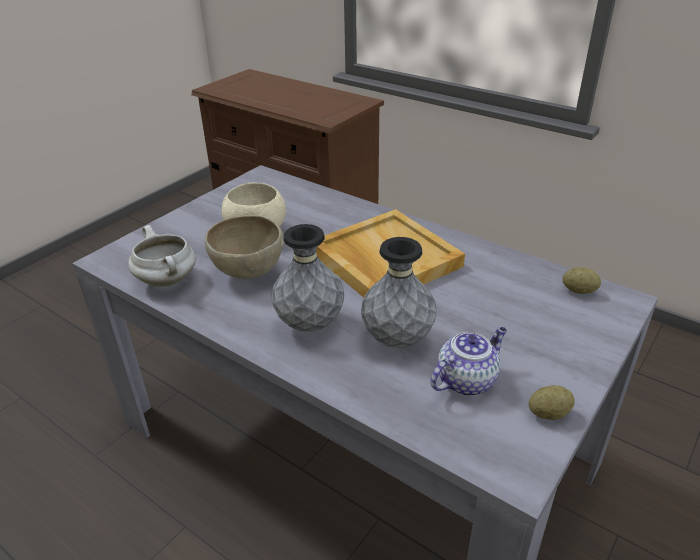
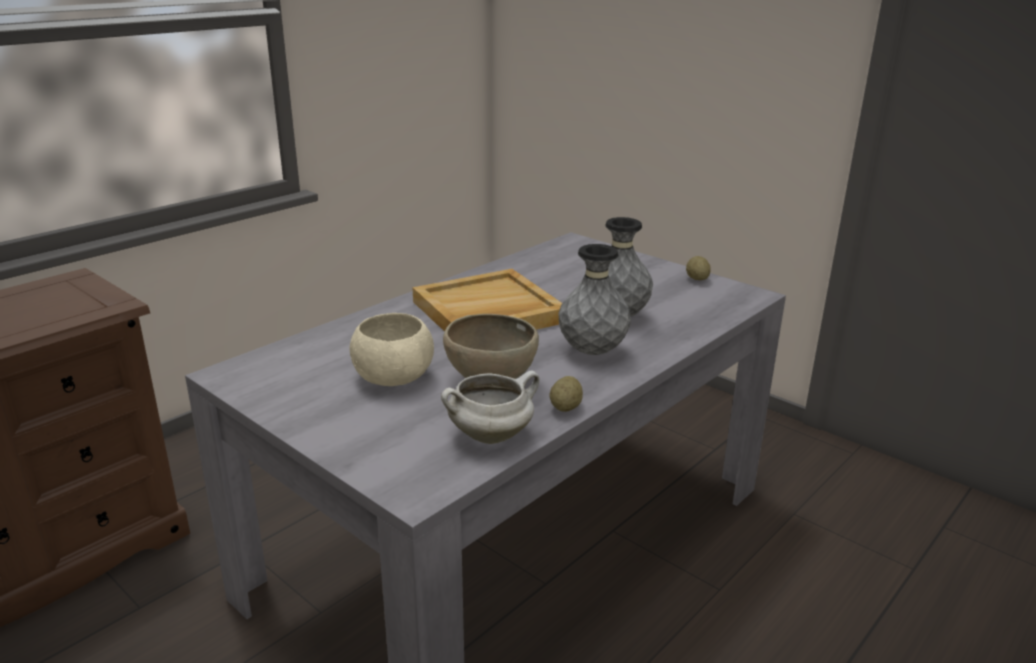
camera: 85 degrees left, 10 degrees down
(466, 380) = (666, 298): teapot -> none
(579, 291) = (558, 250): potato -> potato (565, 407)

